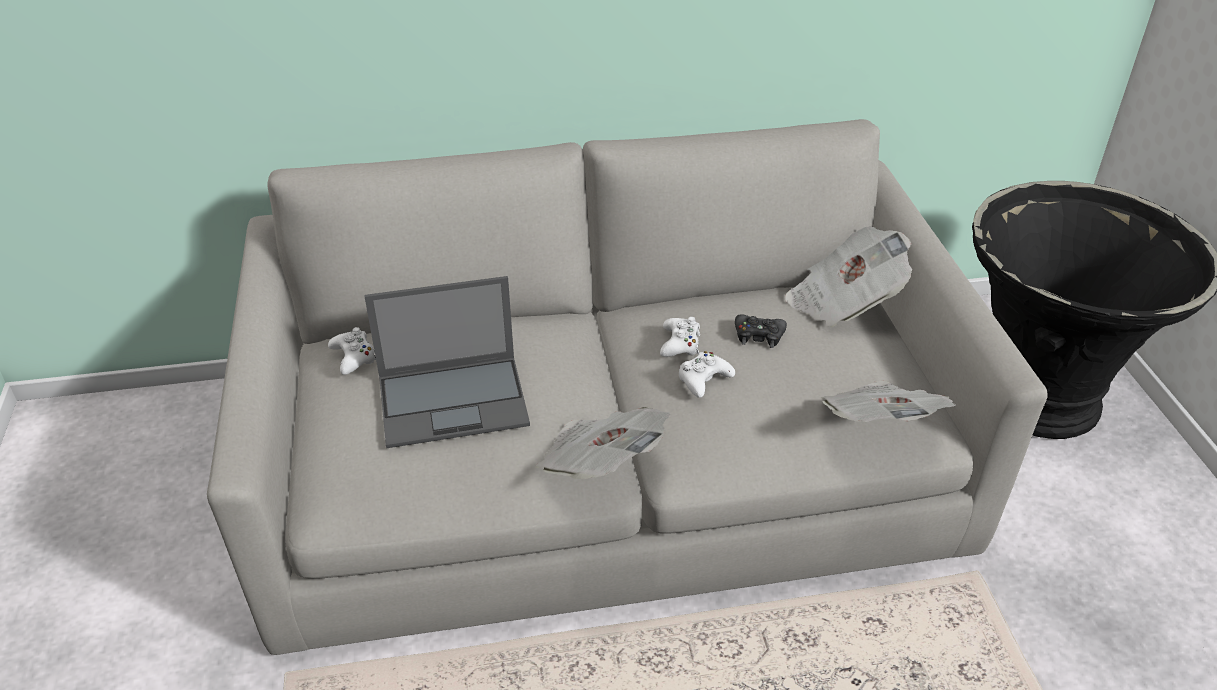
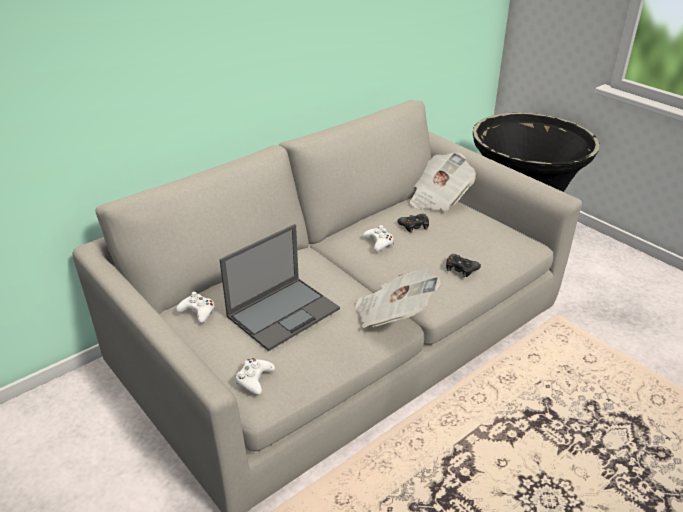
camera: 30 degrees left, 5 degrees down
(703, 379) = (407, 255): white game controller -> white game controller (254, 379)
(769, 433) = (461, 269): none -> black game controller
(880, 426) = (507, 247): newspaper -> none

